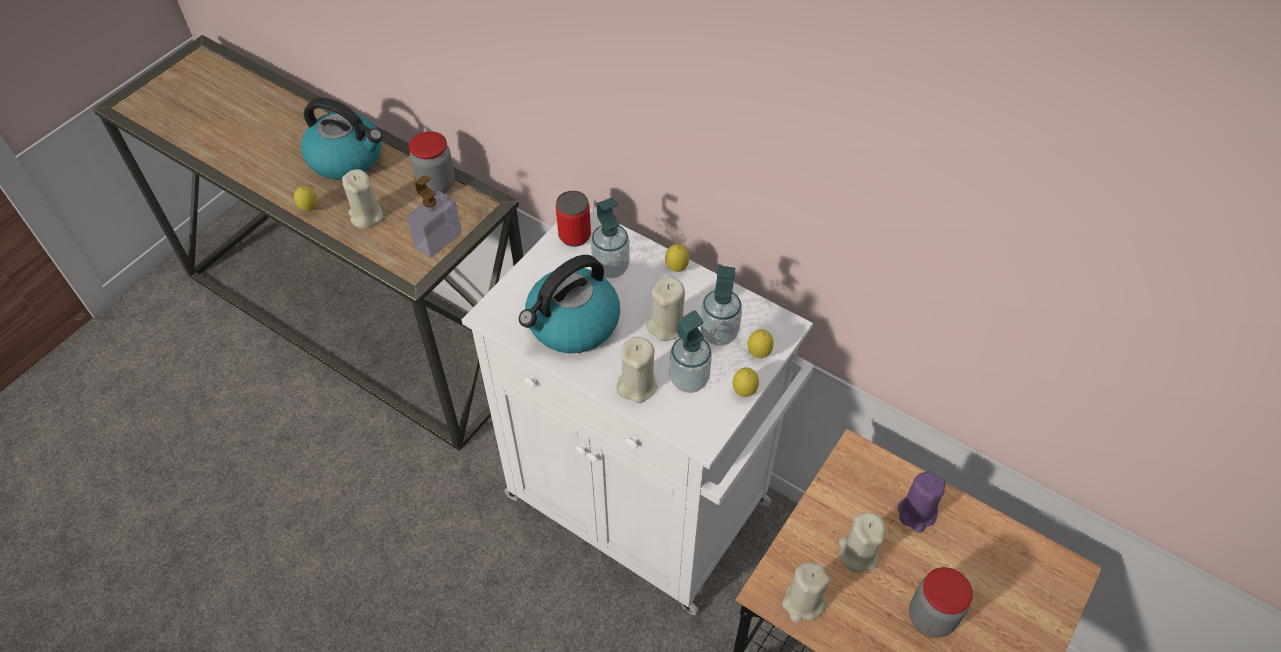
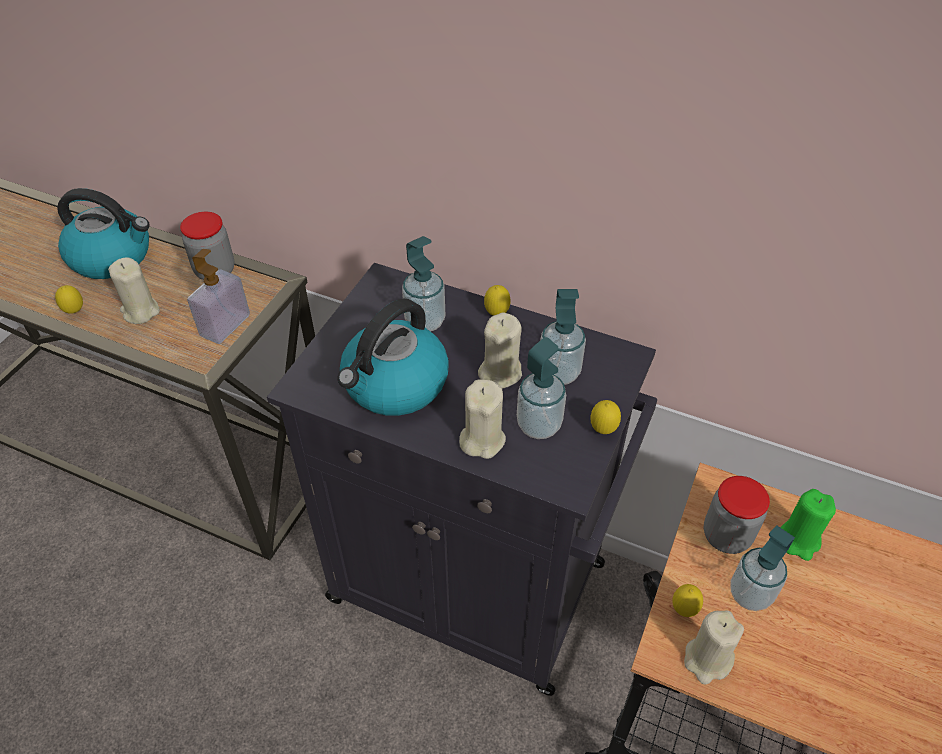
camera: 10 degrees left, 5 degrees down
(574, 235) = (378, 295): can -> none
(642, 503) = (473, 584): white cabinet -> black cabinet
(758, 354) = (608, 388): lemon -> lemon (683, 610)
(857, 553) = (750, 594): beige candle -> soap dispenser
(916, 513) = (799, 540): purple candle -> green candle
(931, 617) = (850, 652): jar -> jar (726, 536)

